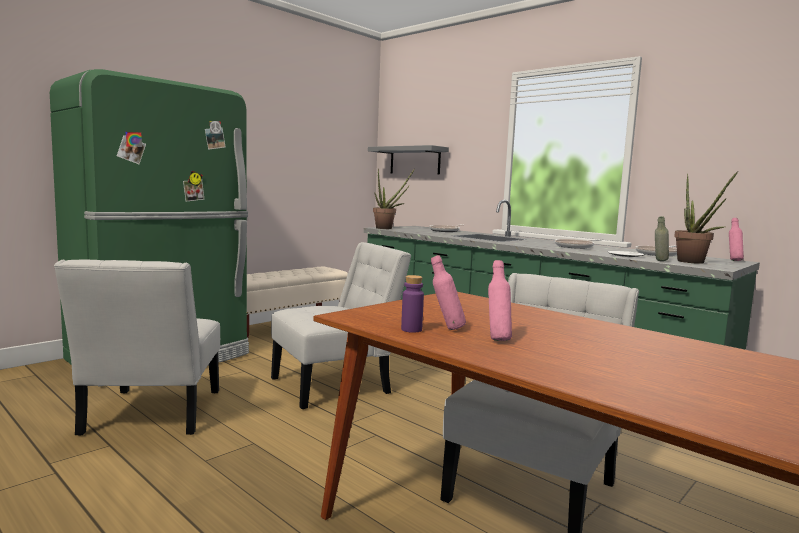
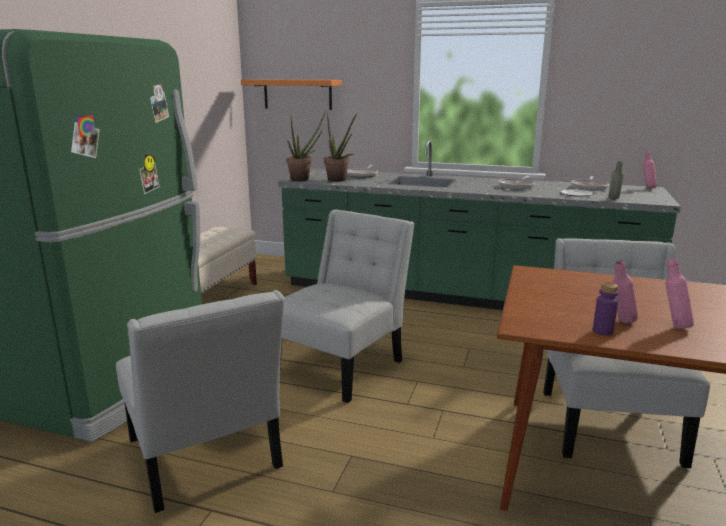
camera: 25 degrees left, 10 degrees up
(415, 161) = (297, 94): grey shelf -> orange shelf
(695, 262) = (635, 196): potted plant -> potted plant (339, 180)

